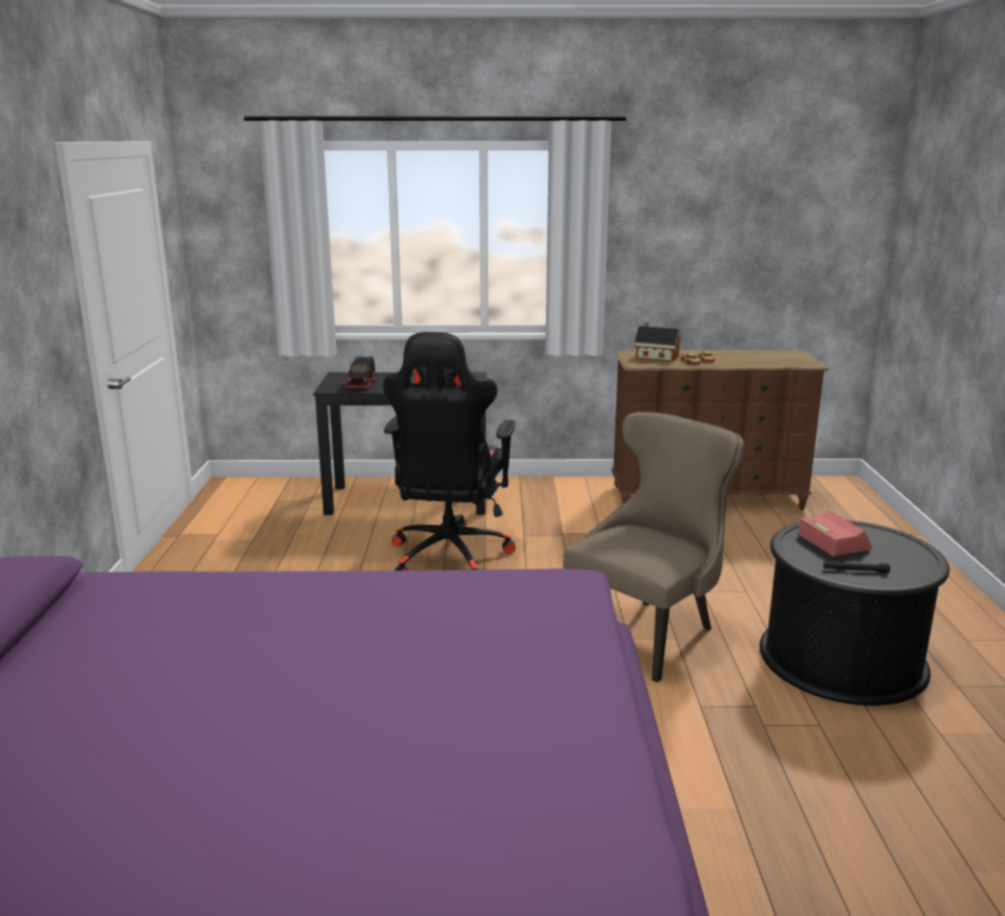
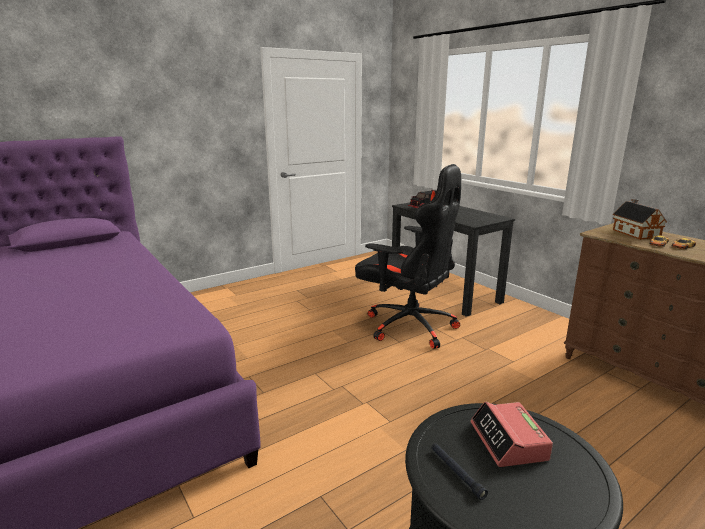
camera: 55 degrees right, 0 degrees up
(452, 552) = (404, 325): black office chair -> black office chair turned 120 degrees counterclockwise
(648, 634) = (397, 433): beige chair -> none
(833, 542) = (508, 442): alarm clock -> alarm clock turned 135 degrees clockwise

